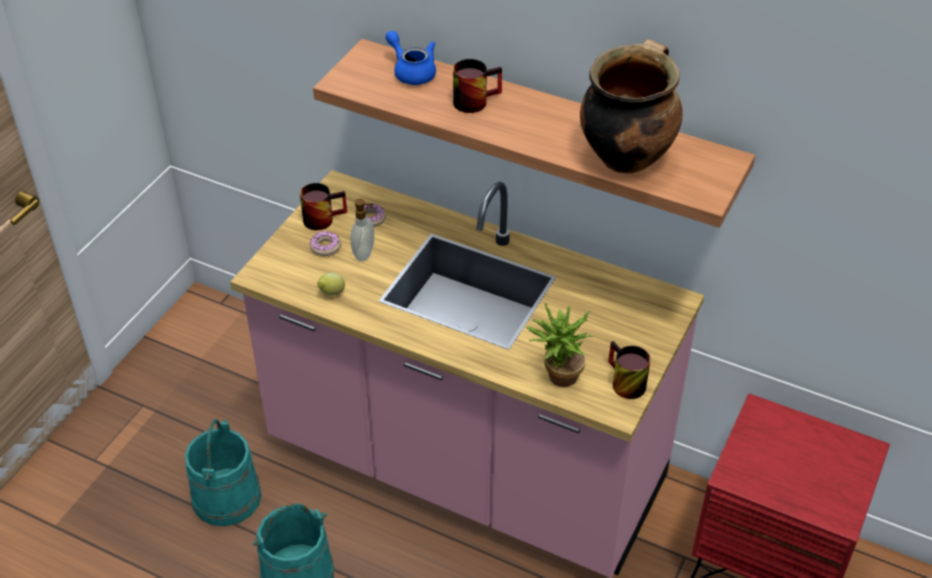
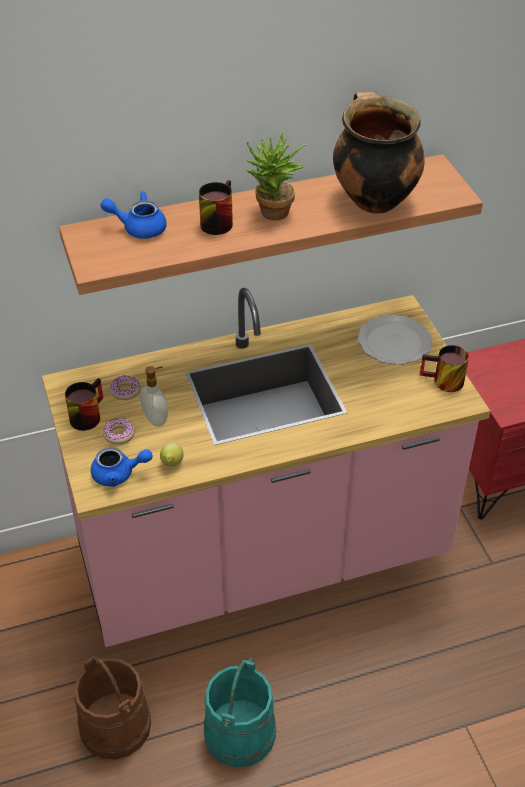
camera: 45 degrees left, 0 degrees up
(227, 497) = (116, 725): turquoise bucket -> brown bucket
(288, 274) = (119, 474): none -> blue teapot
(557, 378) = (402, 408): potted plant -> potted plant (272, 216)
(628, 321) = (393, 341): none -> plate

